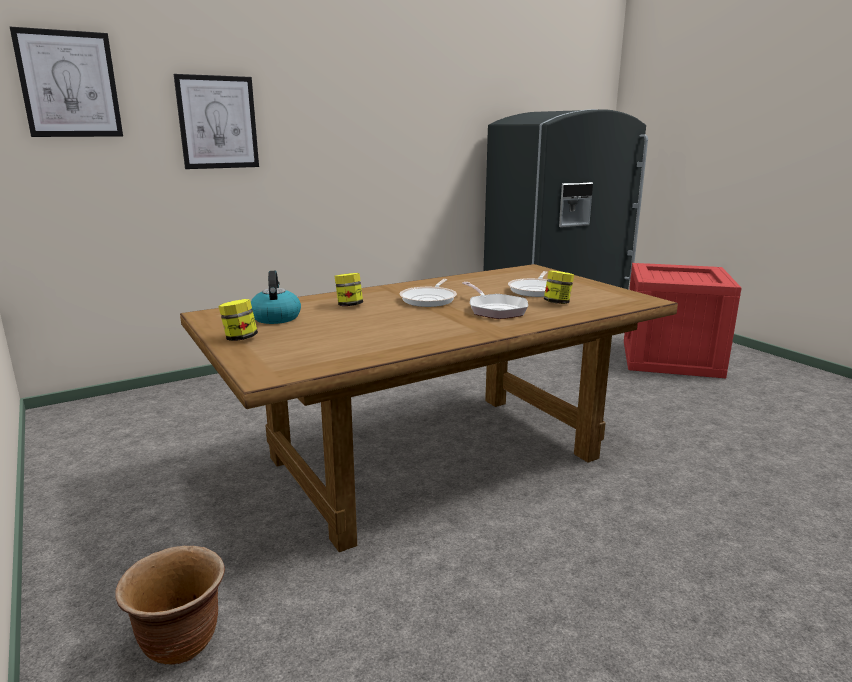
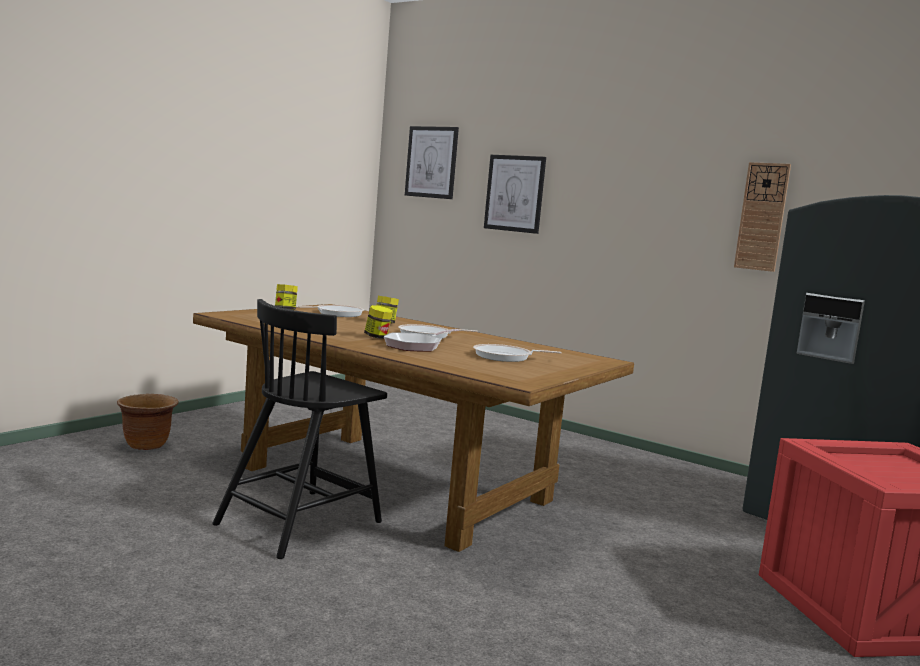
camera: 65 degrees right, 10 degrees down
(275, 317) = (337, 314): kettle -> frying pan
(453, 128) = (762, 217): none -> wall clock
(527, 529) = (301, 522): none -> black chair
(557, 303) = (464, 360): jar -> jar (377, 337)

